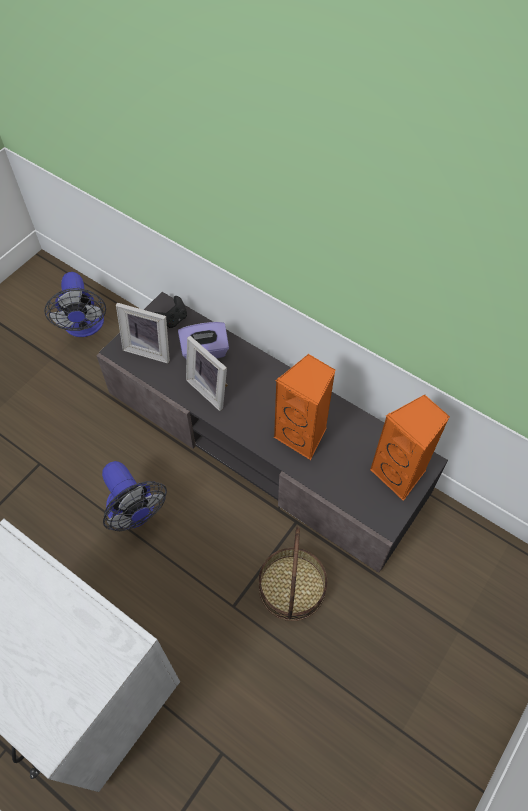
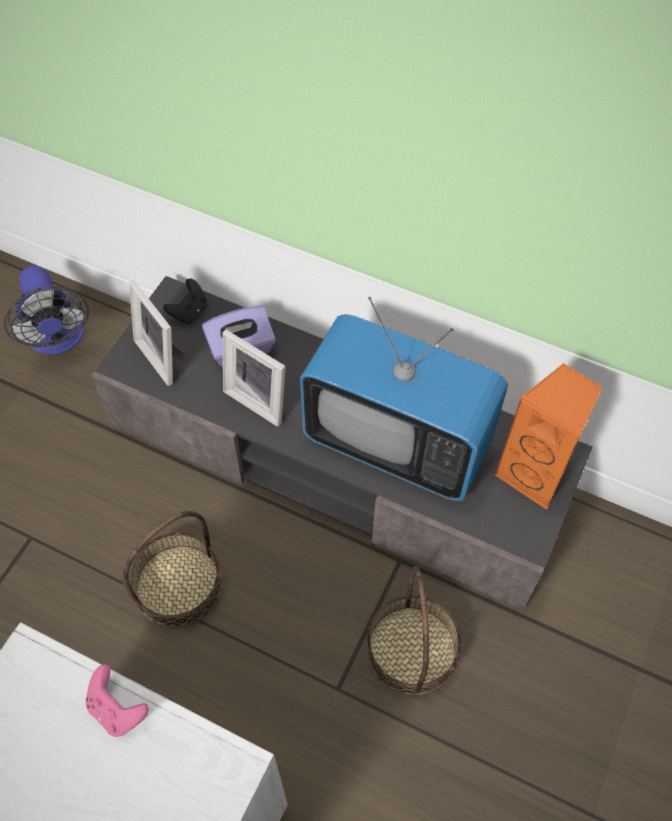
camera: 10 degrees left, 0 degrees up
(56, 589) = (117, 709): none -> pink game controller
(135, 513) = (178, 584): fan -> basket
(149, 348) = (164, 355): picture frame -> picture frame turned 45 degrees clockwise
(303, 435) = (397, 442): orange speaker -> television

